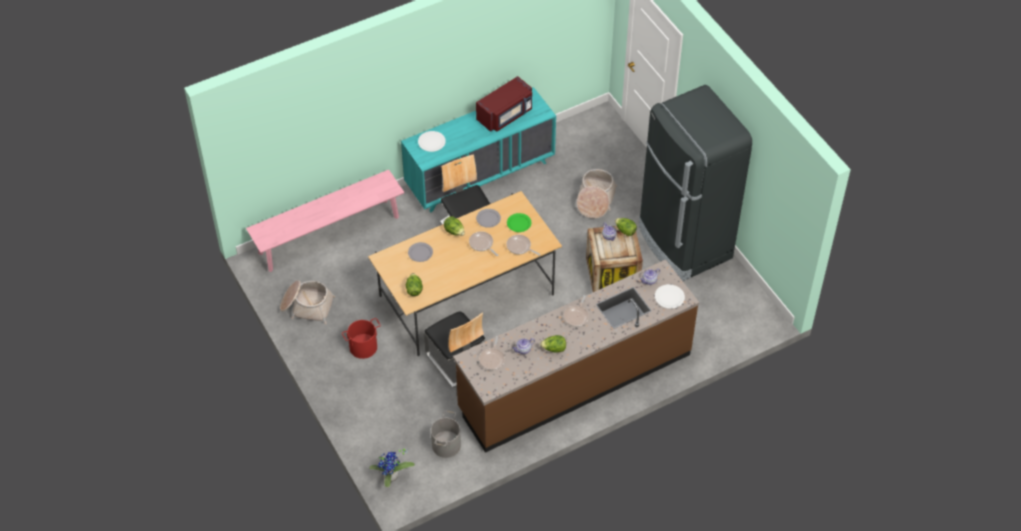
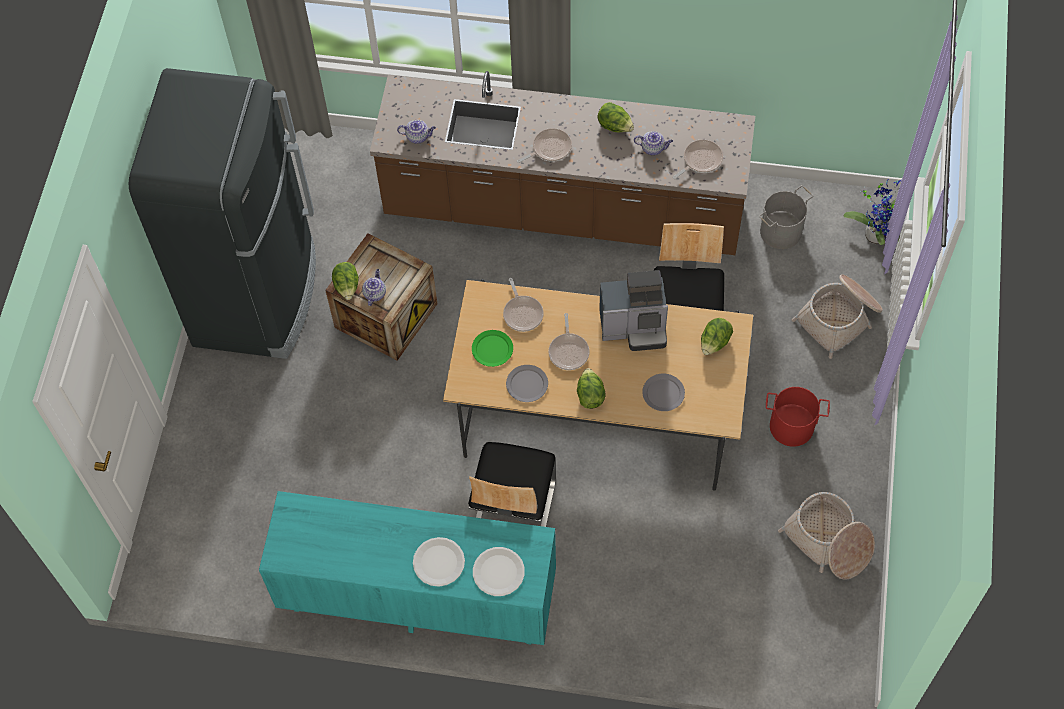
camera: 140 degrees left, 10 degrees up
(329, 235) = (716, 644): pink bench -> none
(459, 273) = (635, 327): none -> coffee machine
(505, 115) = (348, 544): red microwave -> none
(595, 200) = (301, 439): basket -> basket (839, 318)
(669, 297) = (415, 102): white plate -> white plate (438, 562)

